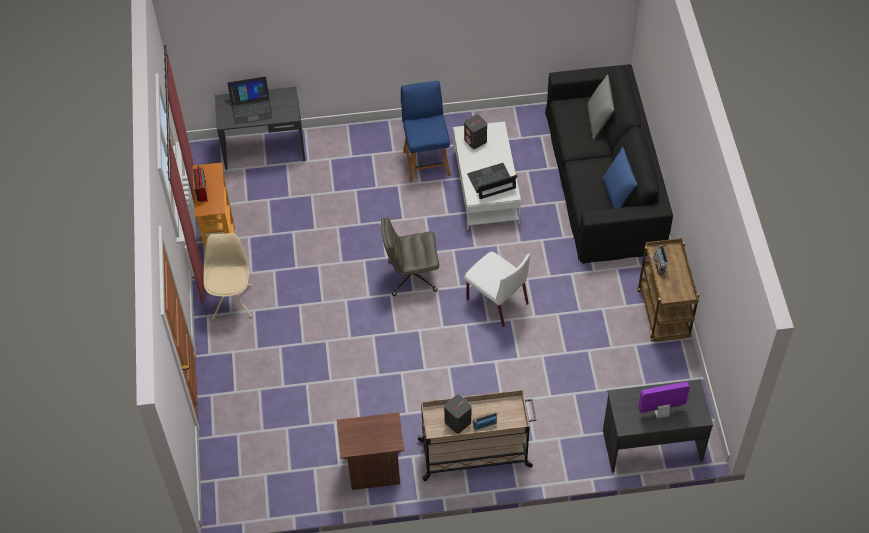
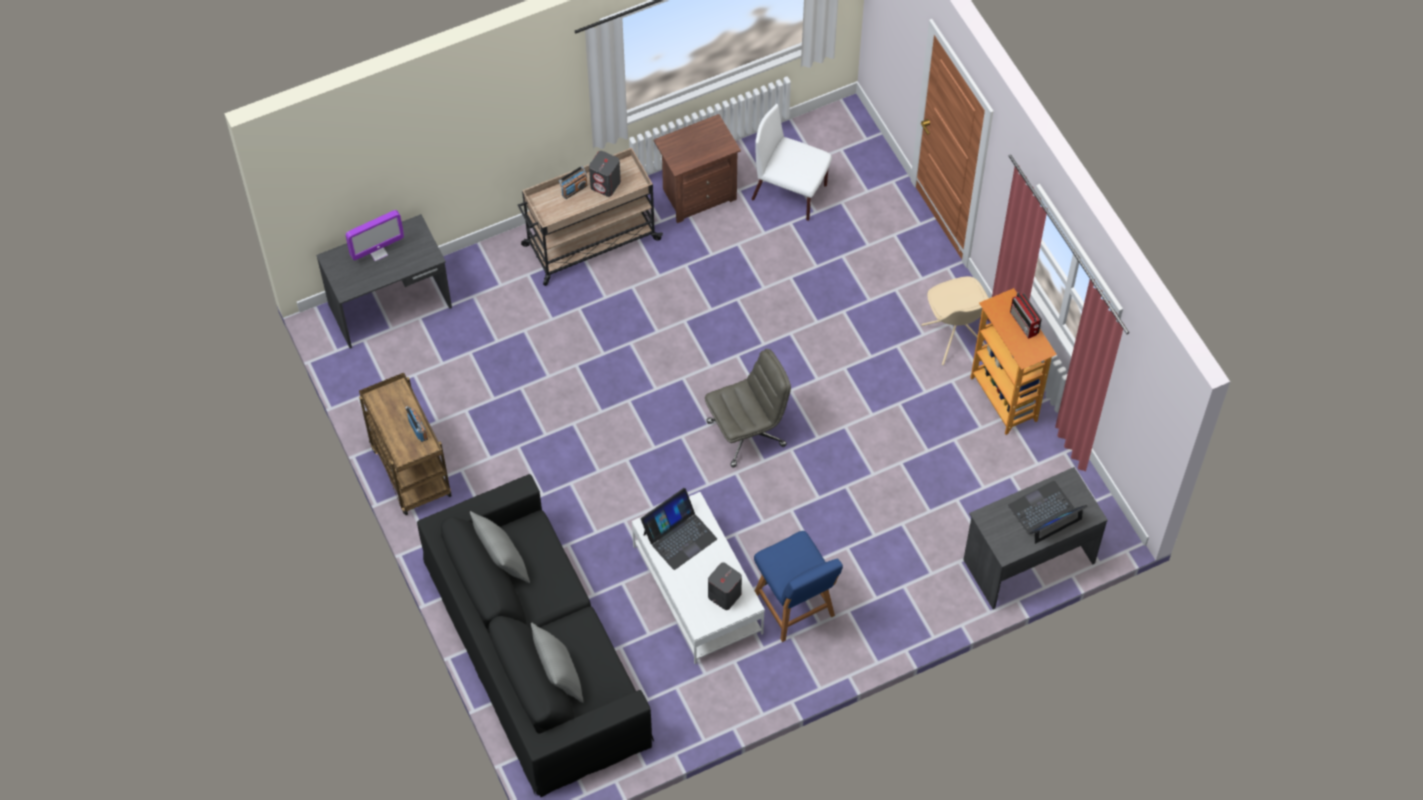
camera: 160 degrees right, 5 degrees up
(496, 301) = (627, 430): white chair -> white chair (790, 193)
(617, 195) = (502, 562): blue pillow -> grey pillow

